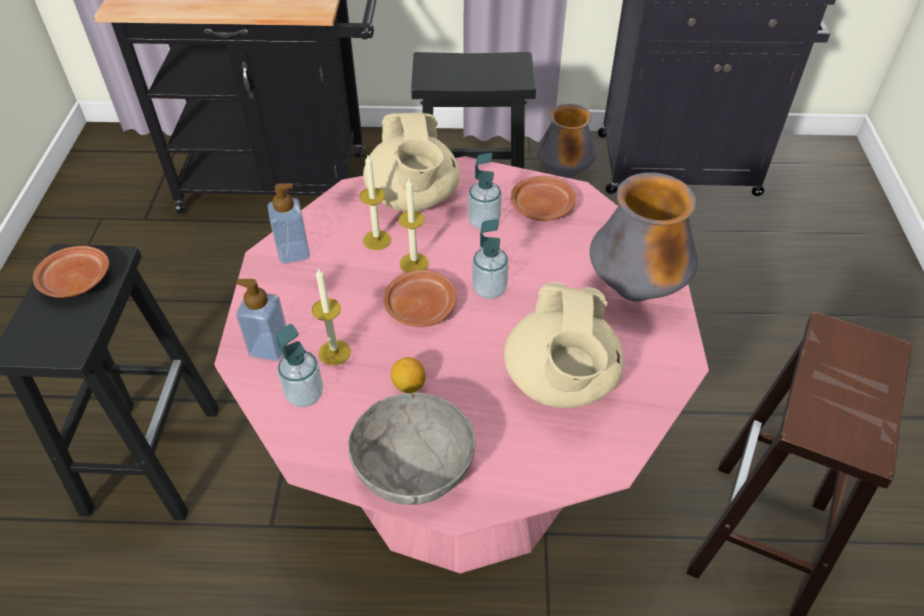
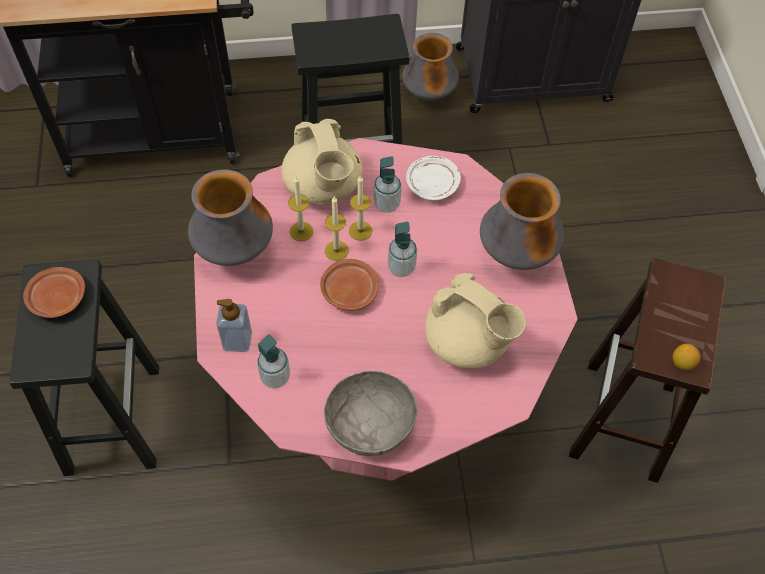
camera: 10 degrees left, 10 degrees up
(293, 252) = (235, 251): soap dispenser -> vase
(334, 352) = (290, 338): candle -> candle (360, 230)
(409, 385) = (354, 359): lemon -> lemon (682, 363)
(542, 207) = (432, 184): brown plate -> white plate
(560, 382) = (468, 342): beige teapot -> beige teapot turned 45 degrees counterclockwise

